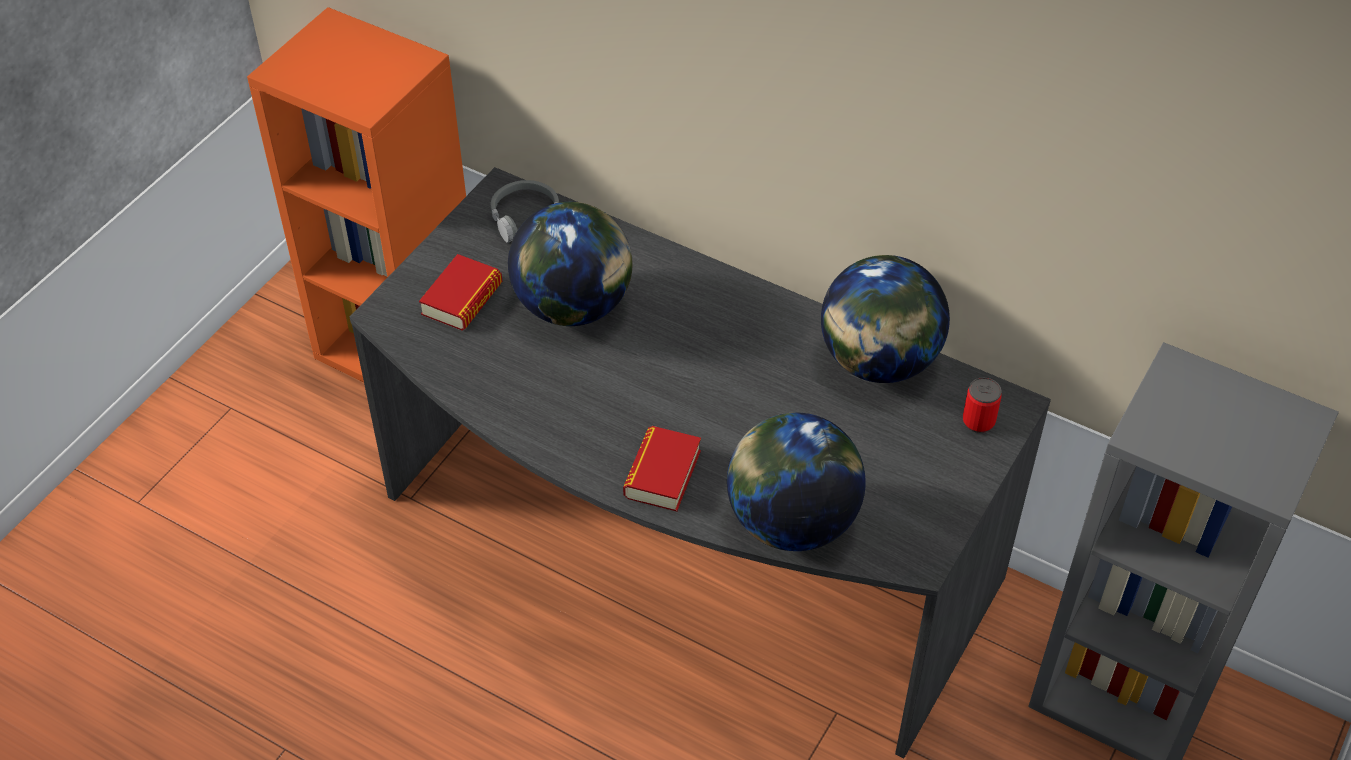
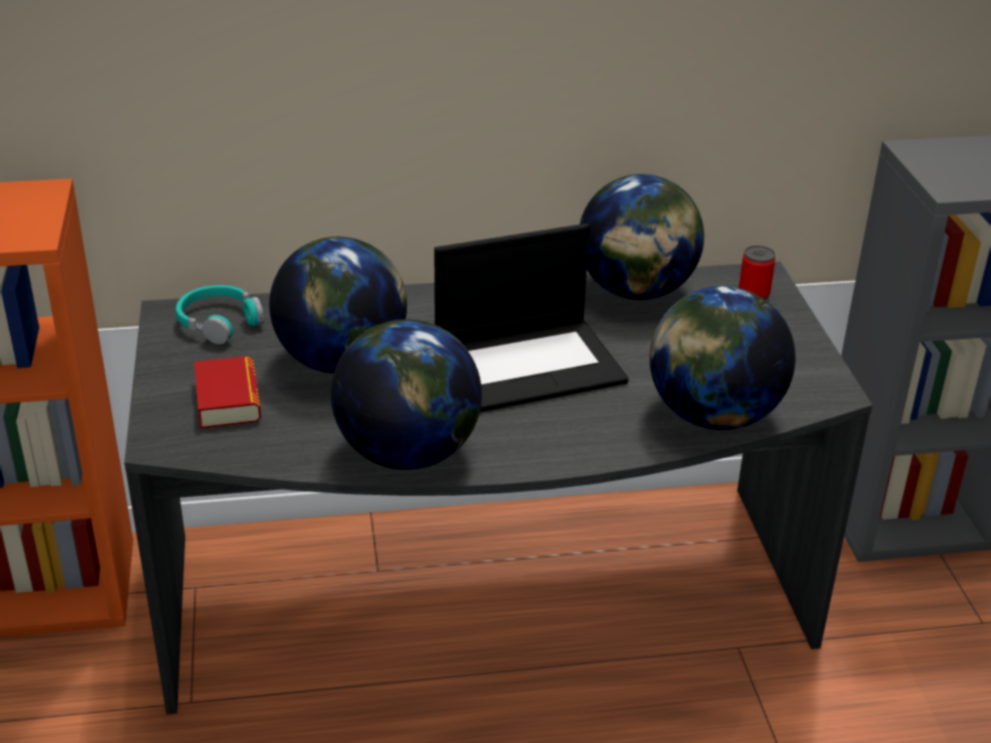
camera: 40 degrees left, 15 degrees down
(526, 218) = (219, 322): grey headphones -> turquoise headphones
(533, 419) = (408, 453): none -> globe
(662, 474) = (571, 435): book -> none
(707, 389) = (530, 364): none -> laptop

